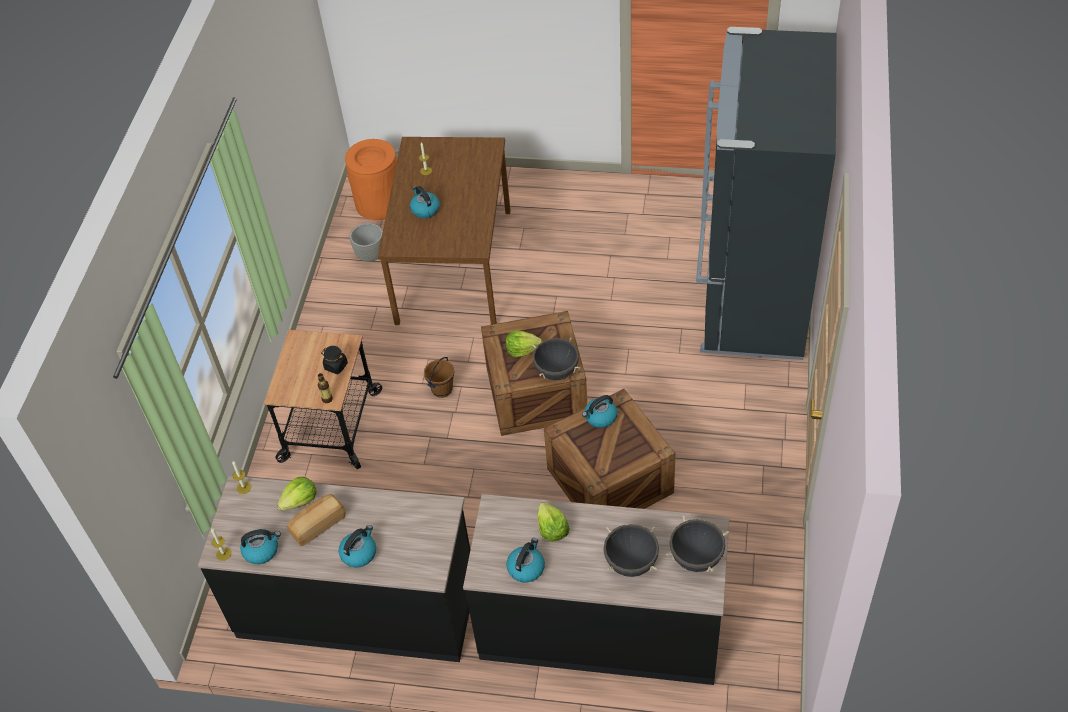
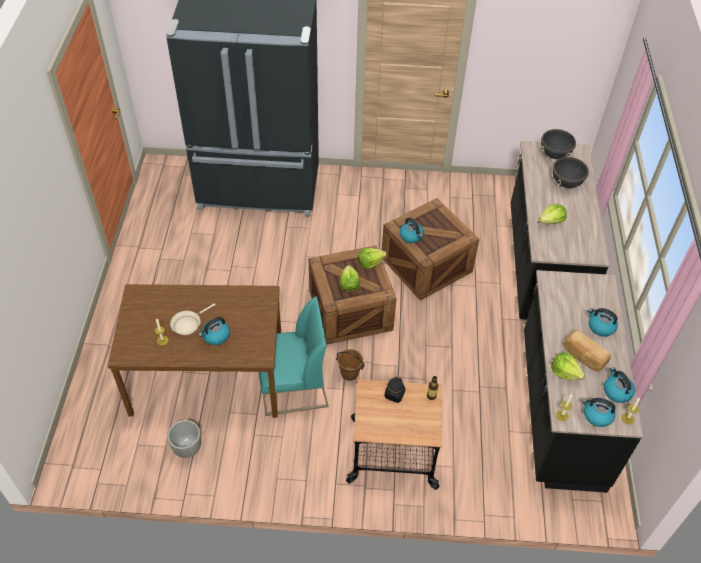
camera: 100 degrees left, 0 degrees up
(379, 202) = (113, 450): orange trash can -> none
(431, 337) = (292, 387): none -> turquoise chair
(444, 188) = (188, 324): none -> beige frying pan
(526, 567) = (584, 232): kettle -> kettle (596, 415)
(556, 371) = (370, 262): black cooking pot -> lettuce

